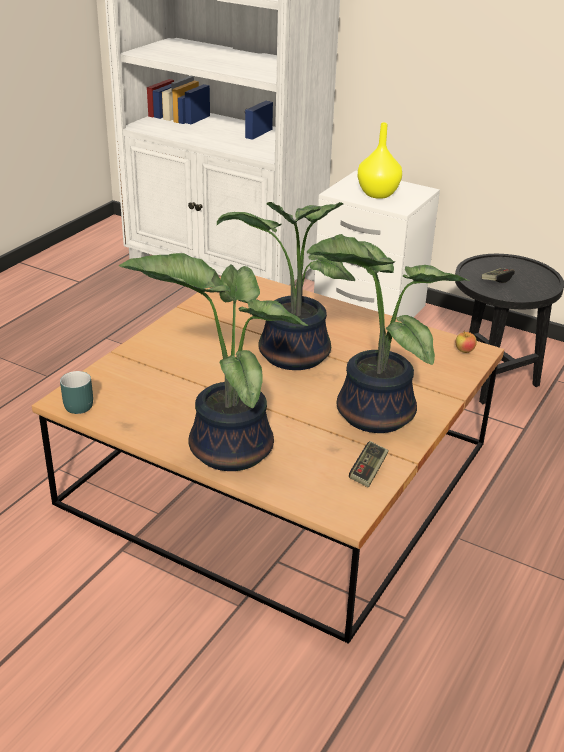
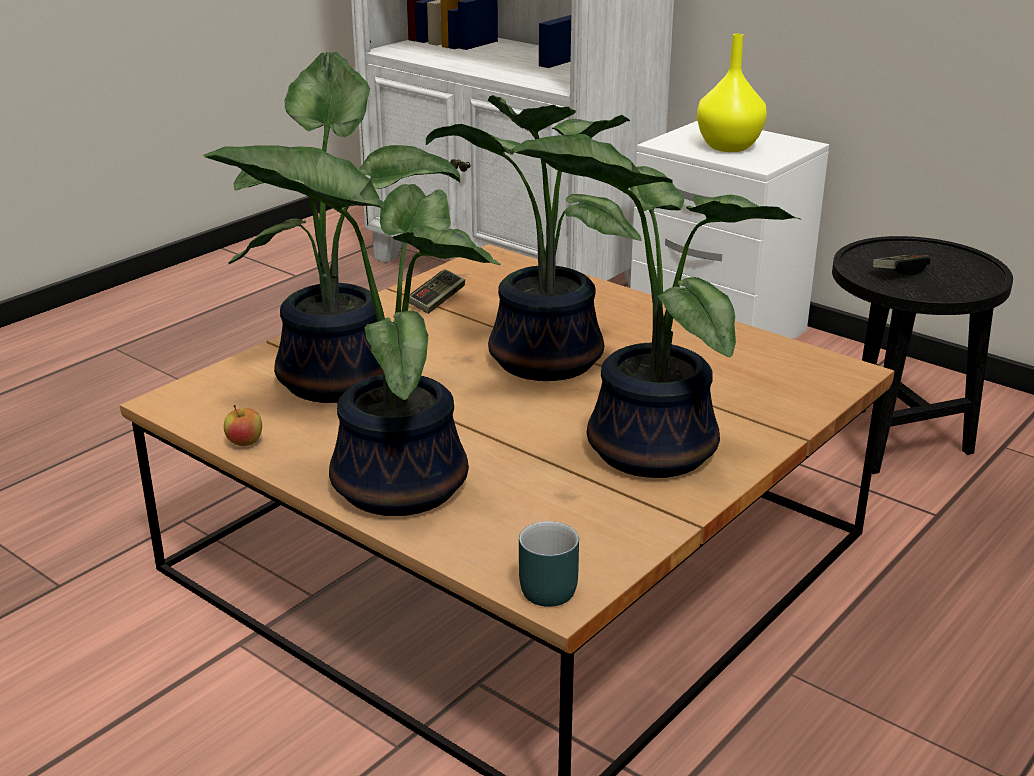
camera: 10 degrees right, 5 degrees down
(75, 404) = (184, 407): turquoise mug -> turquoise mug (541, 586)
(170, 375) = (342, 377): none -> potted plant
(368, 471) = (614, 532): game controller -> game controller (437, 301)
(464, 351) = (825, 369): apple -> apple (245, 443)

